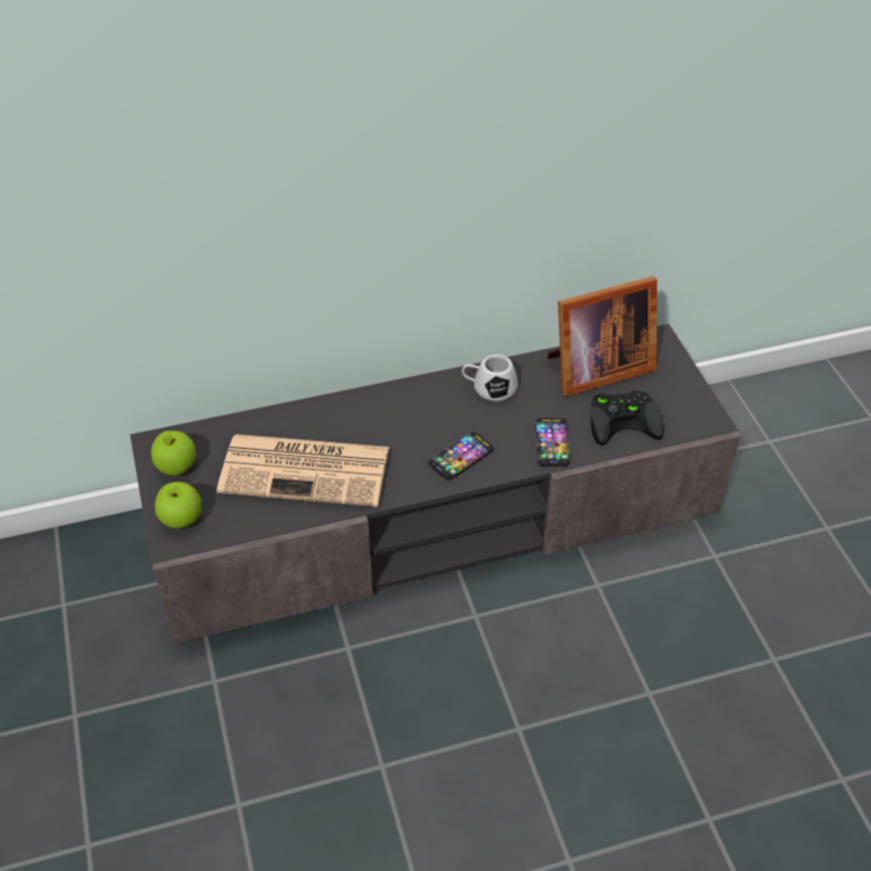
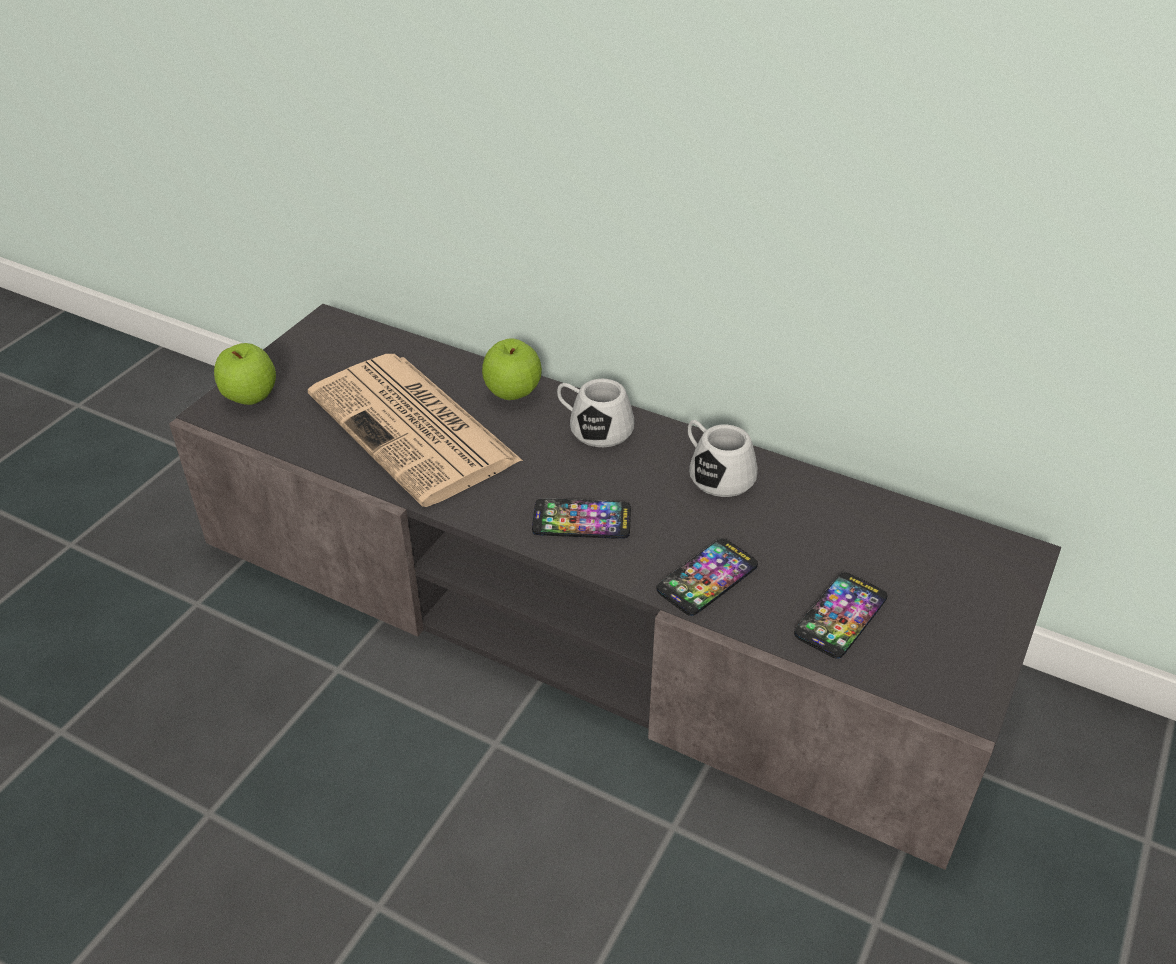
camera: 45 degrees right, 5 degrees down
(177, 467) = (314, 353): apple -> apple (513, 393)
(399, 404) = (593, 427): none -> white mug
(595, 369) = (878, 535): picture frame -> none
(625, 419) = (840, 616): black game controller -> phone

